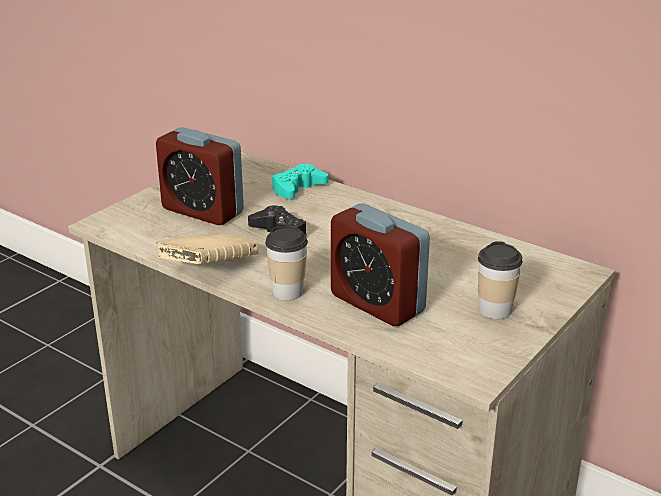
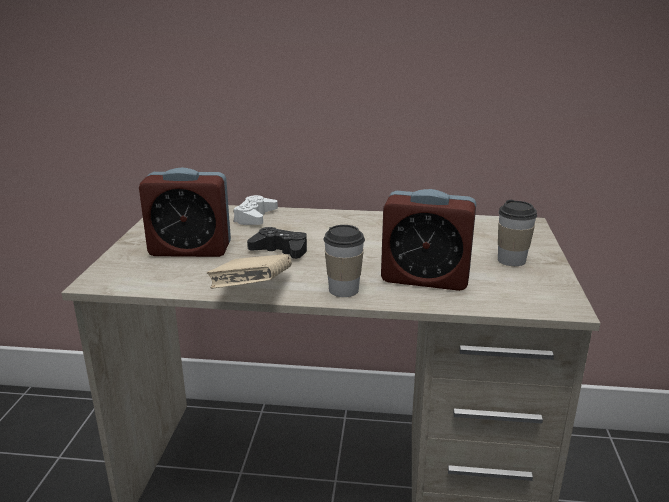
camera: 30 degrees left, 5 degrees down
(298, 188) = (255, 217): turquoise game controller -> white game controller

